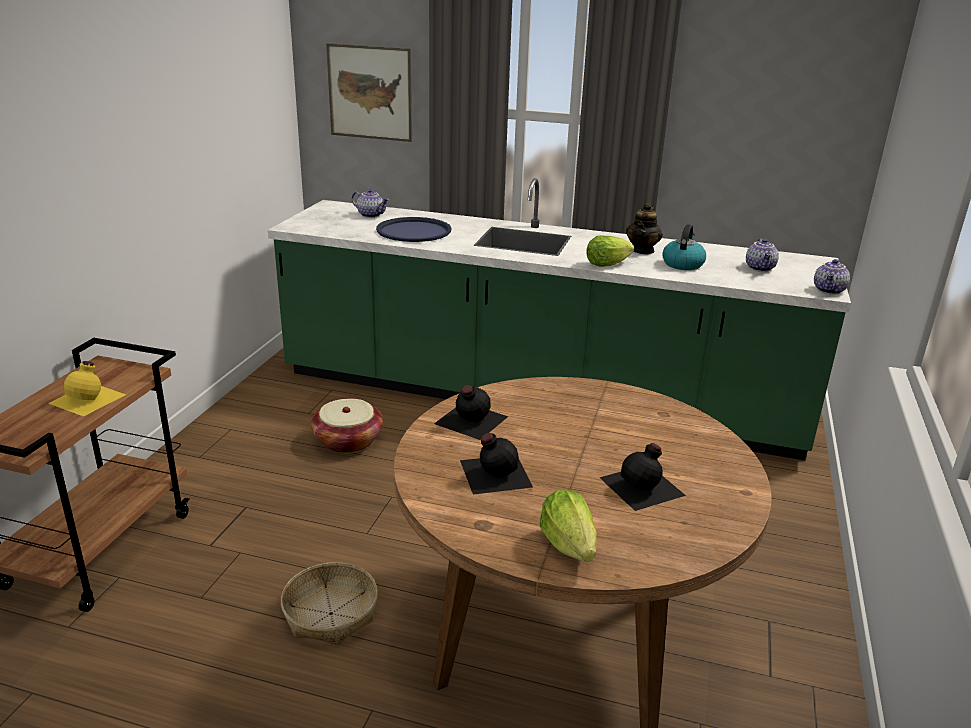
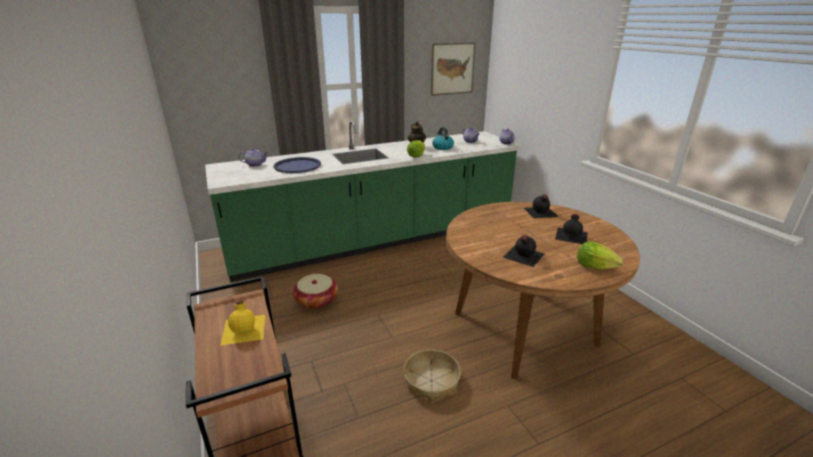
camera: 40 degrees left, 0 degrees up
(370, 92) = (221, 87): picture -> picture (452, 69)
(470, 420) = (473, 240): black bottle -> black bottle (540, 212)

